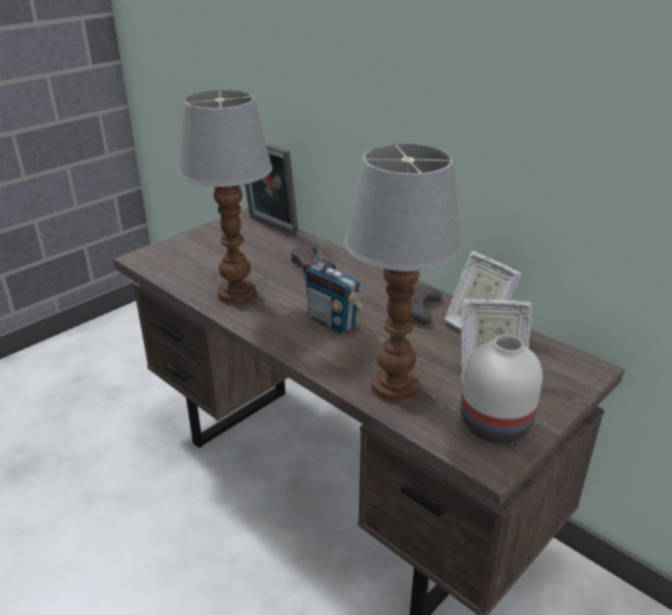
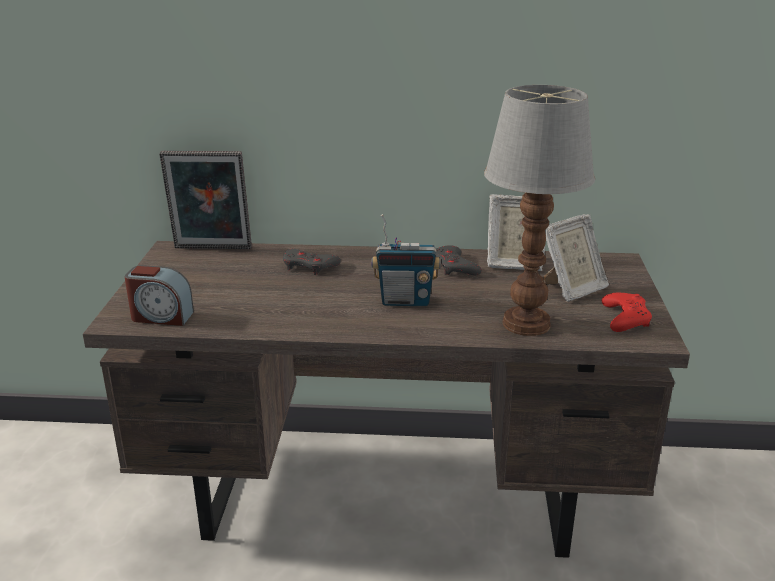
camera: 40 degrees left, 5 degrees down
(167, 265) = (161, 316): none -> alarm clock
(236, 294) = (282, 314): table lamp -> none
(495, 426) = (625, 318): white vase -> red game controller

